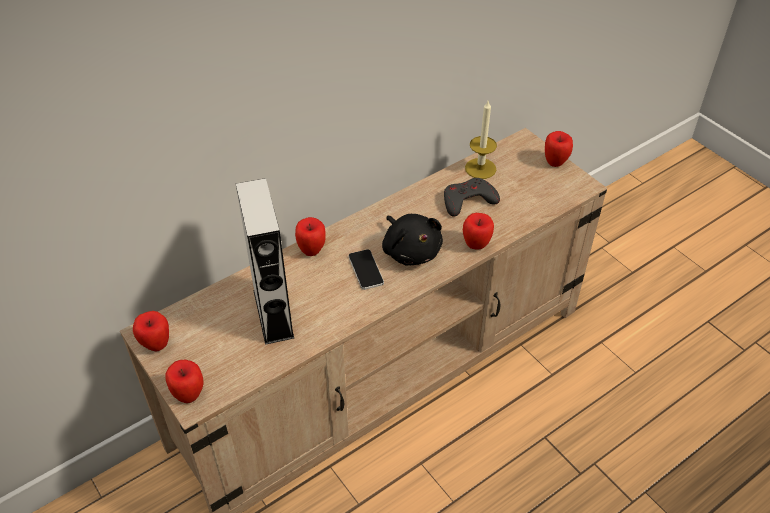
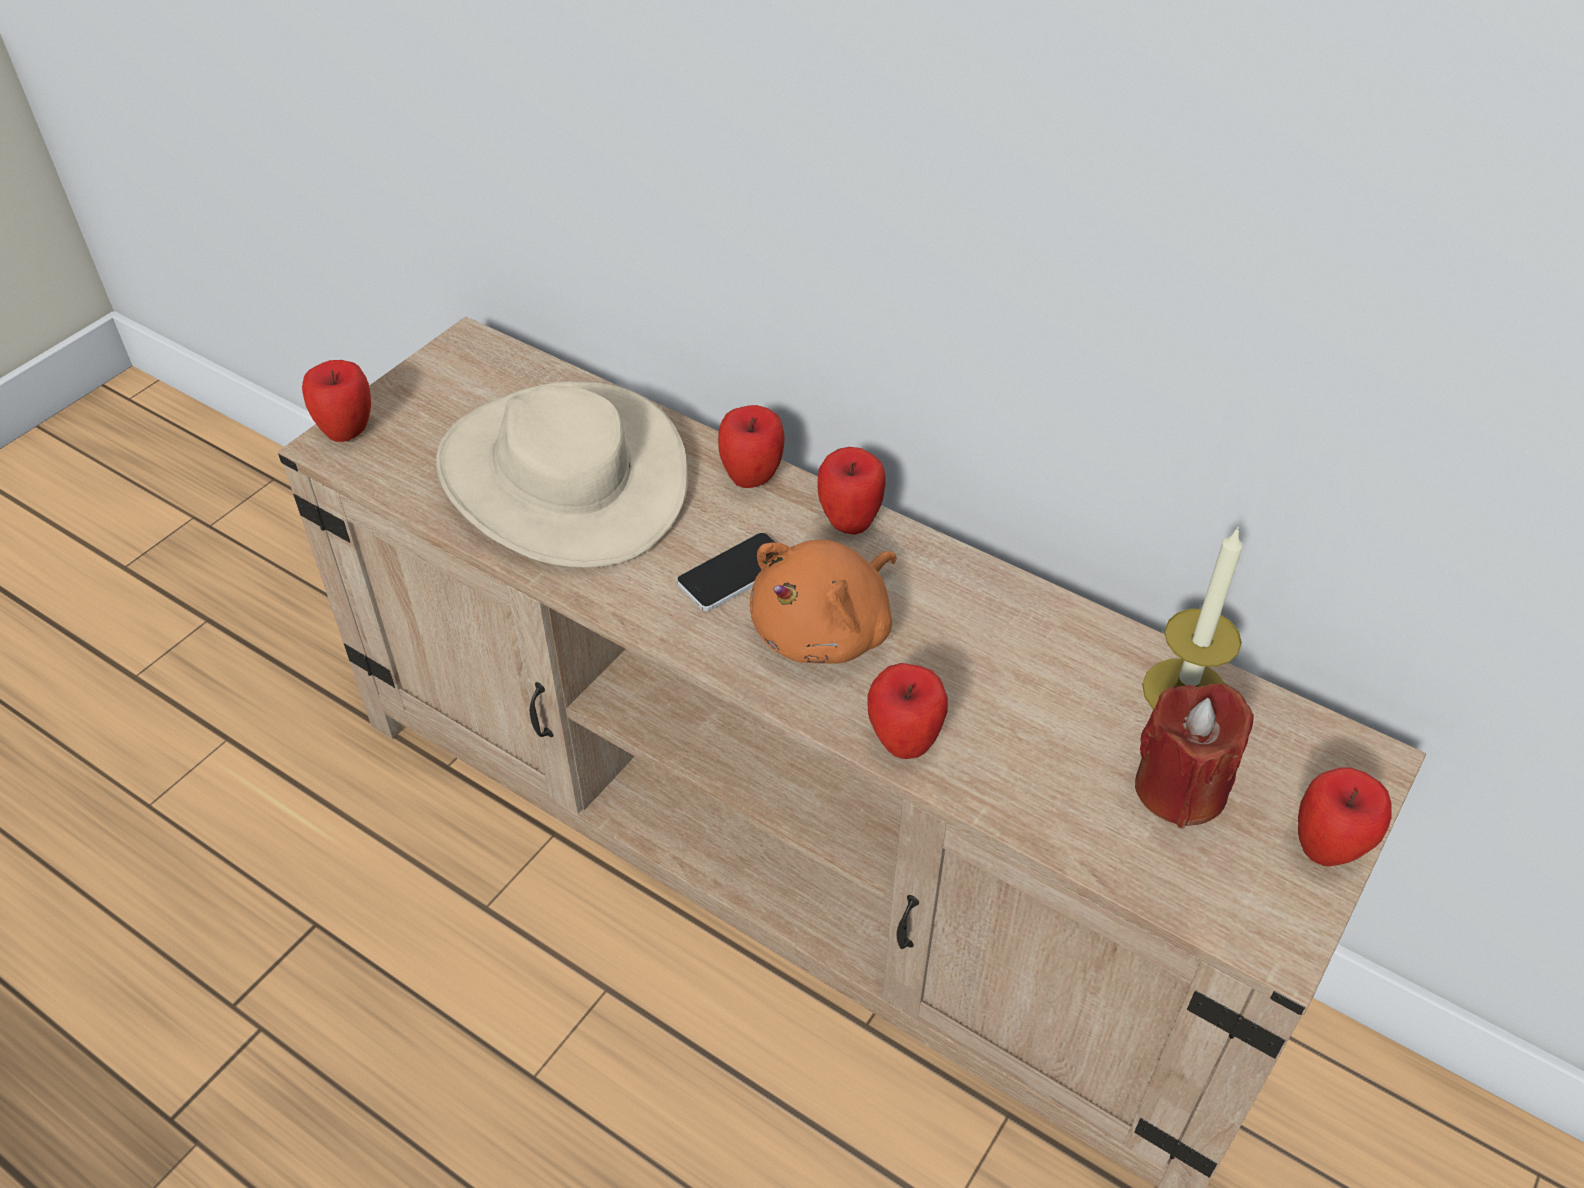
camera: 70 degrees right, 0 degrees up
(156, 345) = (444, 364): apple -> apple (849, 523)
(273, 313) = (564, 476): grey speaker -> beige hat
(410, 250) = (827, 630): black plush toy -> orange plush toy
(468, 200) = (1051, 694): grey game controller -> none
(520, 184) = (1180, 788): none -> red candle

